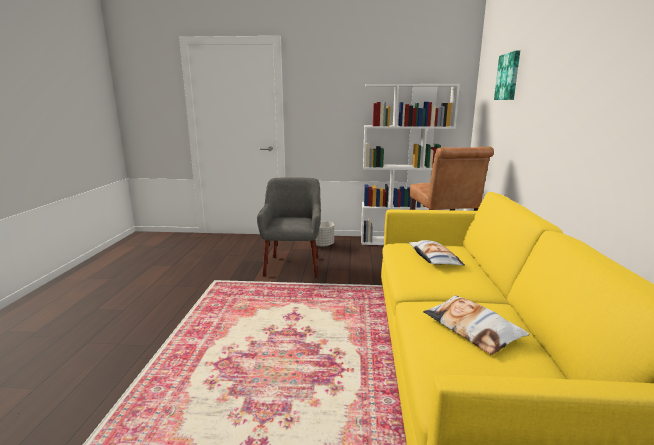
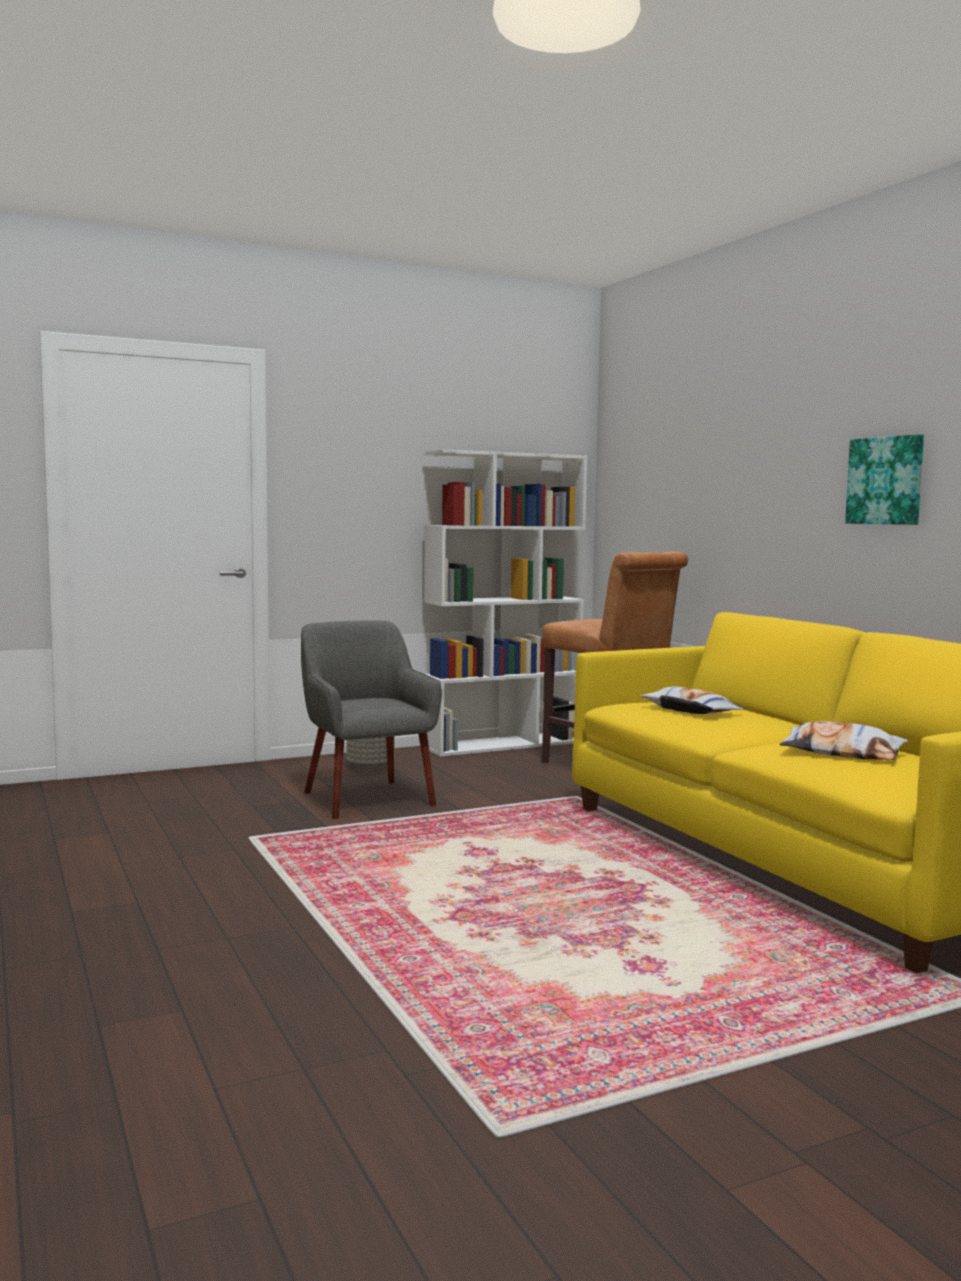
camera: 30 degrees left, 10 degrees down
(508, 77) = (685, 447): picture -> picture (886, 481)

